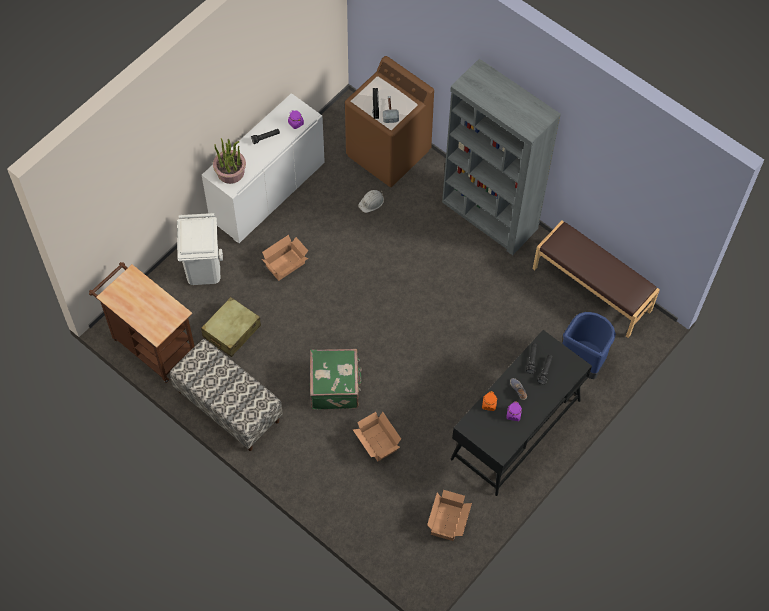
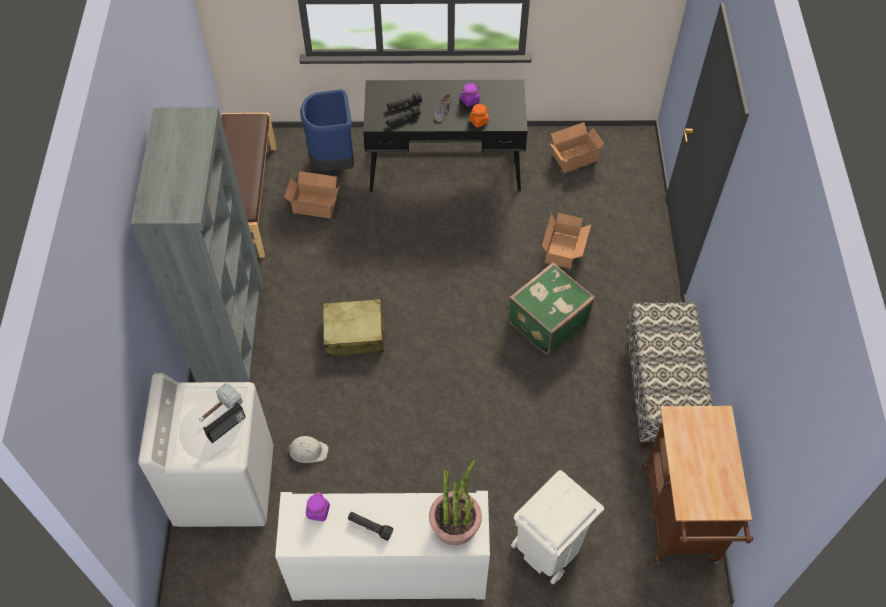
camera: 130 degrees left, 5 degrees down
(231, 331) = (587, 456): beige suitcase -> beige suitcase (354, 334)
(287, 265) = (462, 469): cardboard box -> cardboard box (314, 204)
(388, 153) = (225, 485): brown washing machine -> white washing machine

